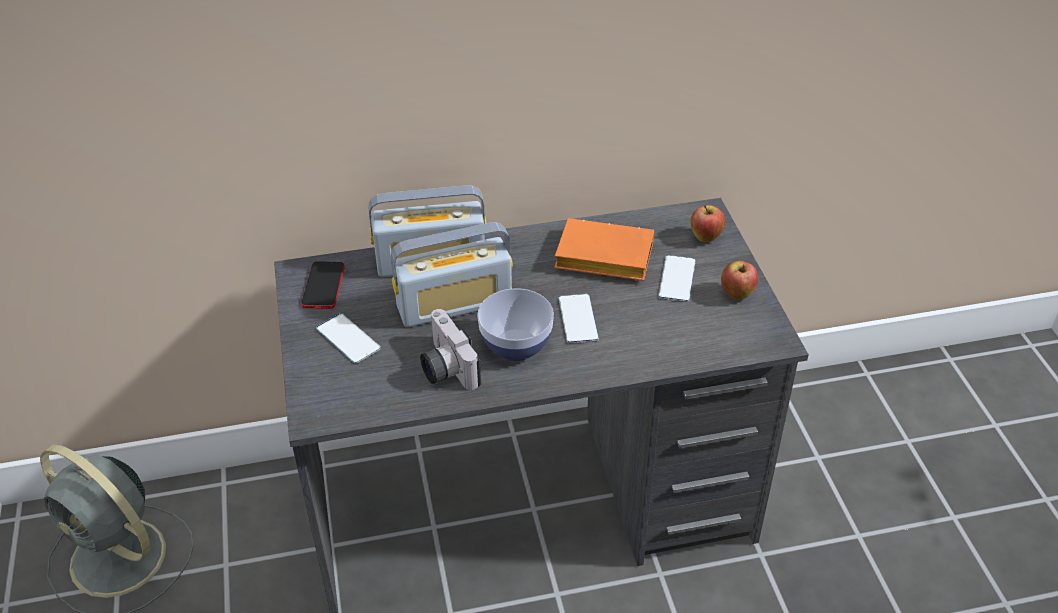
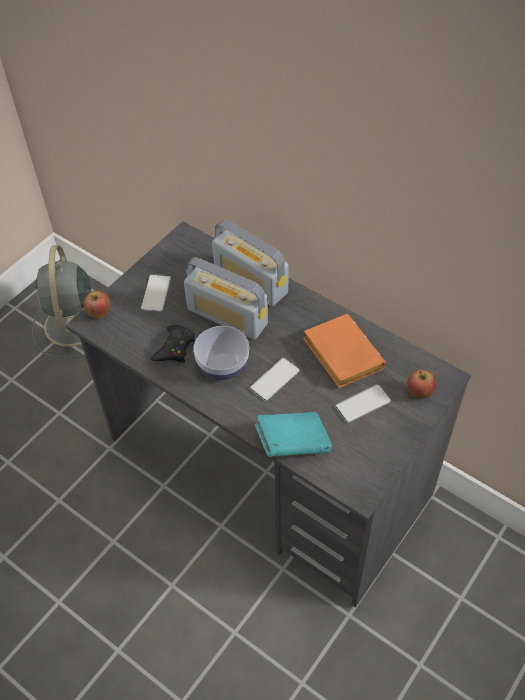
camera: 50 degrees right, 10 degrees up
(323, 286) = (184, 254): phone -> none
(444, 367) = (175, 348): camera -> black game controller
(671, 353) = (292, 444): none -> turquoise book
(737, 295) = (382, 444): apple -> apple (99, 314)

